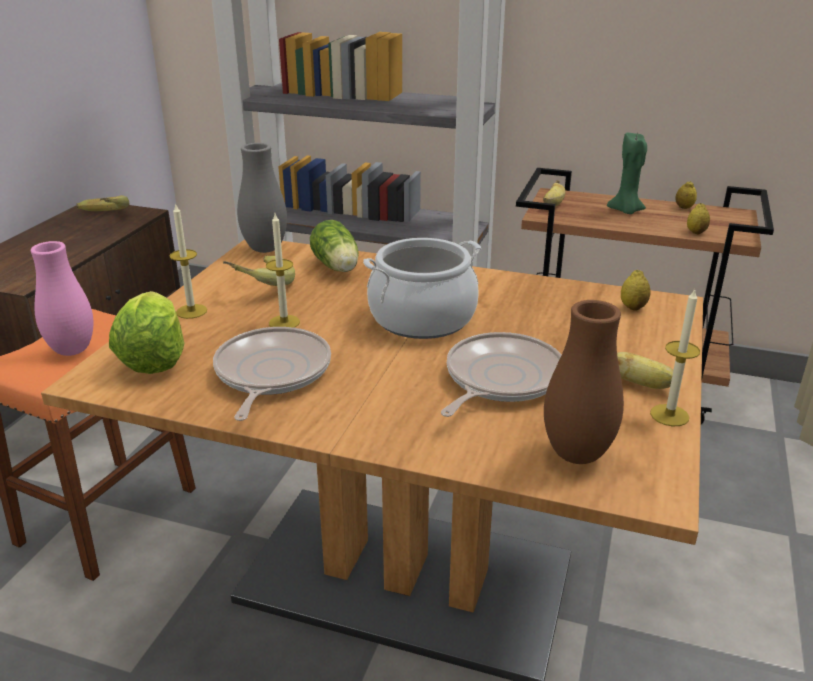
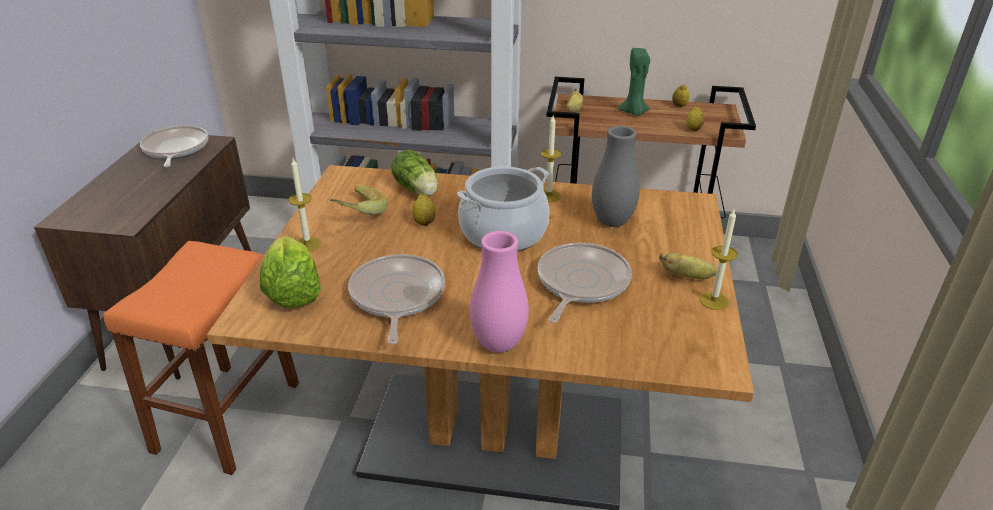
camera: 10 degrees left, 5 degrees up
(72, 350) = (194, 283): pink vase -> pink vase (499, 344)
(102, 218) = (175, 150): banana -> frying pan
(265, 249) = (349, 177): grey vase -> grey vase (612, 222)
(284, 322) = (391, 247): candle -> candle (549, 196)
(577, 454) = (654, 341): brown vase -> none
(633, 307) = (665, 208): lemon -> lemon (424, 223)

